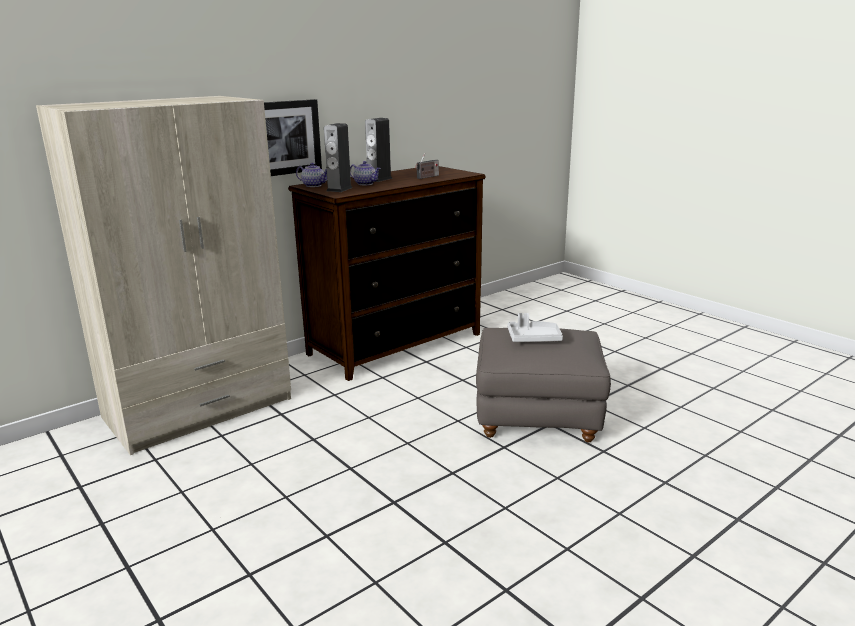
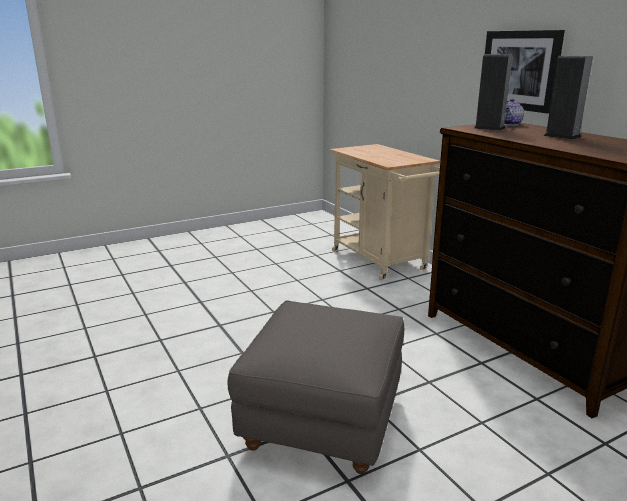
camera: 100 degrees right, 0 degrees up
(199, 408) = (382, 262): beige wardrobe -> beige cart
(366, 184) = (526, 133): teapot -> none
(427, 177) = (592, 148): radio -> none
(533, 338) = (326, 323): grey tray -> none

